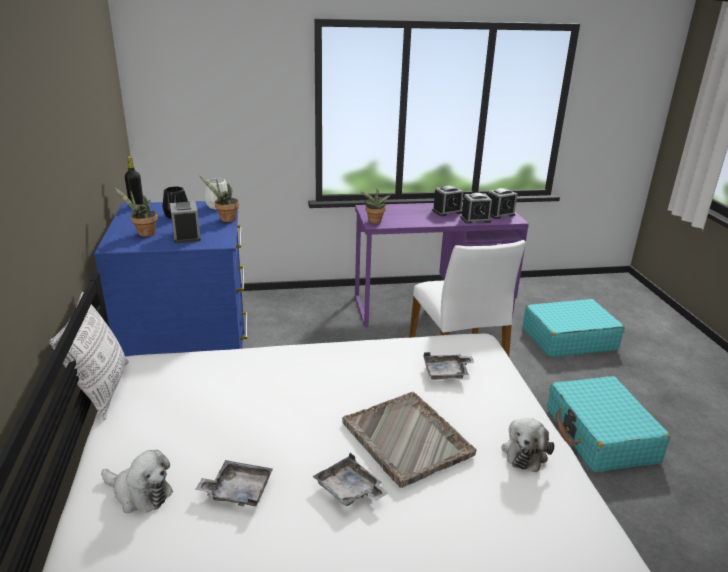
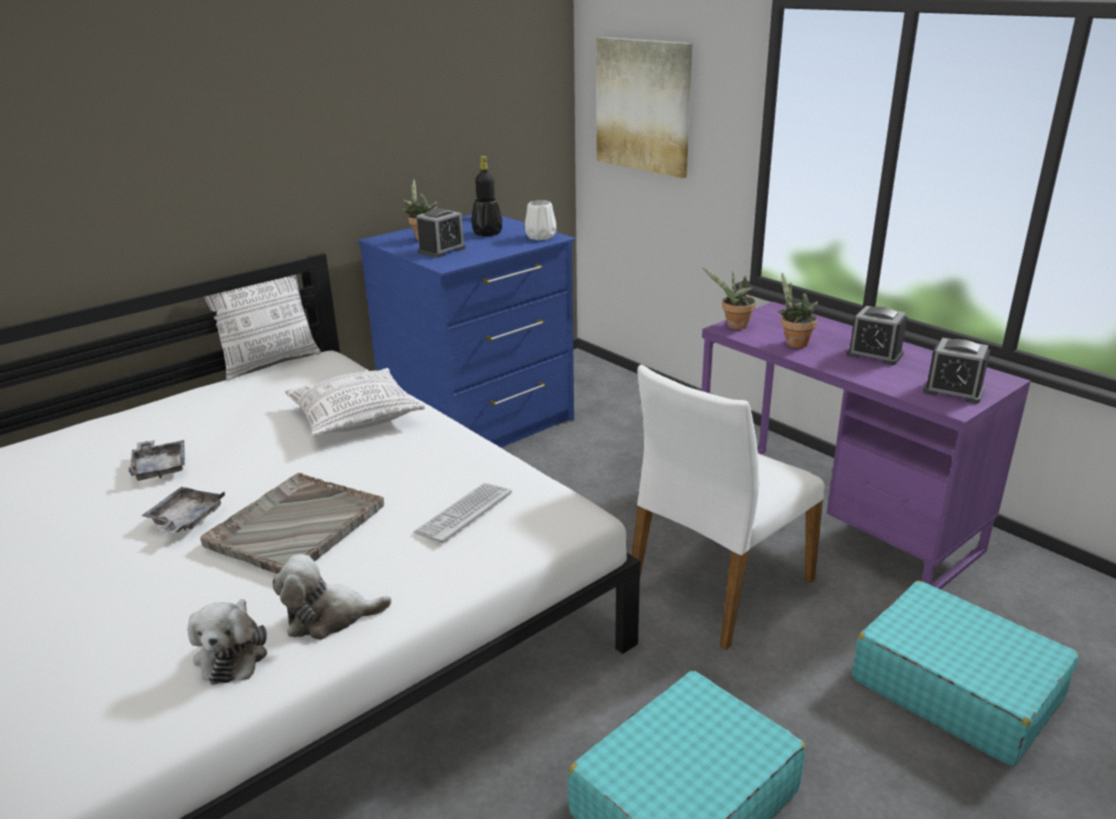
camera: 60 degrees right, 0 degrees up
(140, 493) = (138, 430): plush toy -> plush toy (233, 653)
(205, 98) = (643, 106): none -> picture
(225, 220) = (507, 249): potted plant -> potted plant (793, 343)
(270, 376) = (356, 418): none -> pillow
(447, 373) = (464, 513): grey tray -> keyboard
(475, 219) = (886, 379): alarm clock -> none

